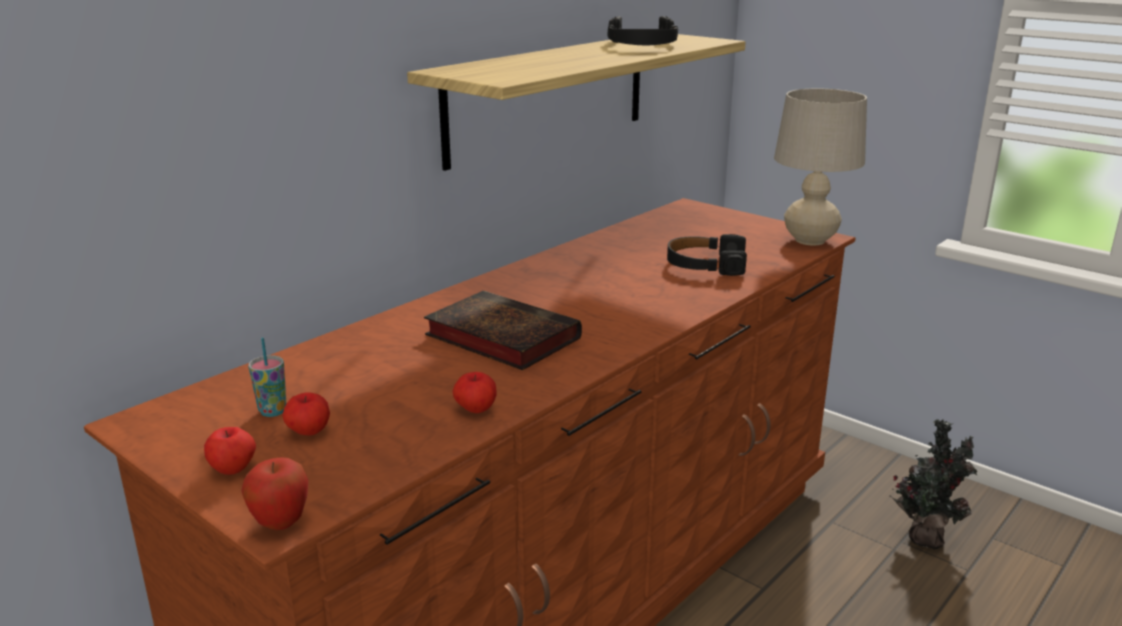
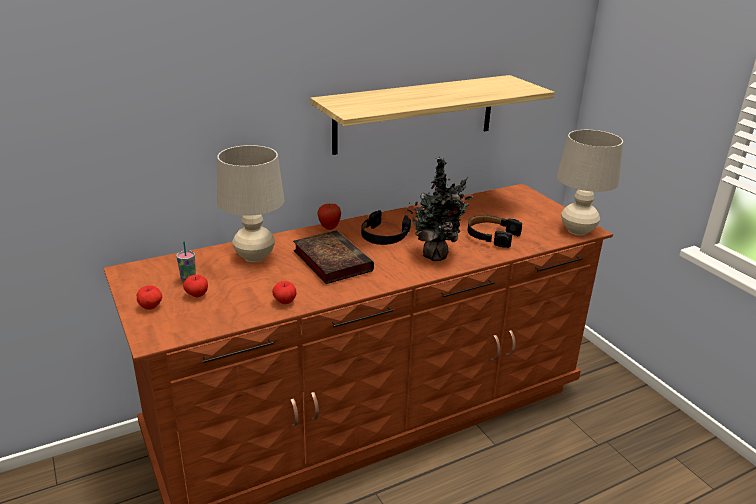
camera: 20 degrees right, 5 degrees up
(280, 523) = (152, 340): apple -> apple (329, 228)
(366, 355) = (254, 257): none -> beige table lamp
(642, 45) = (478, 88): black headphones -> black headphones (384, 236)
(925, 537) = (625, 443): potted plant -> potted plant (436, 255)

